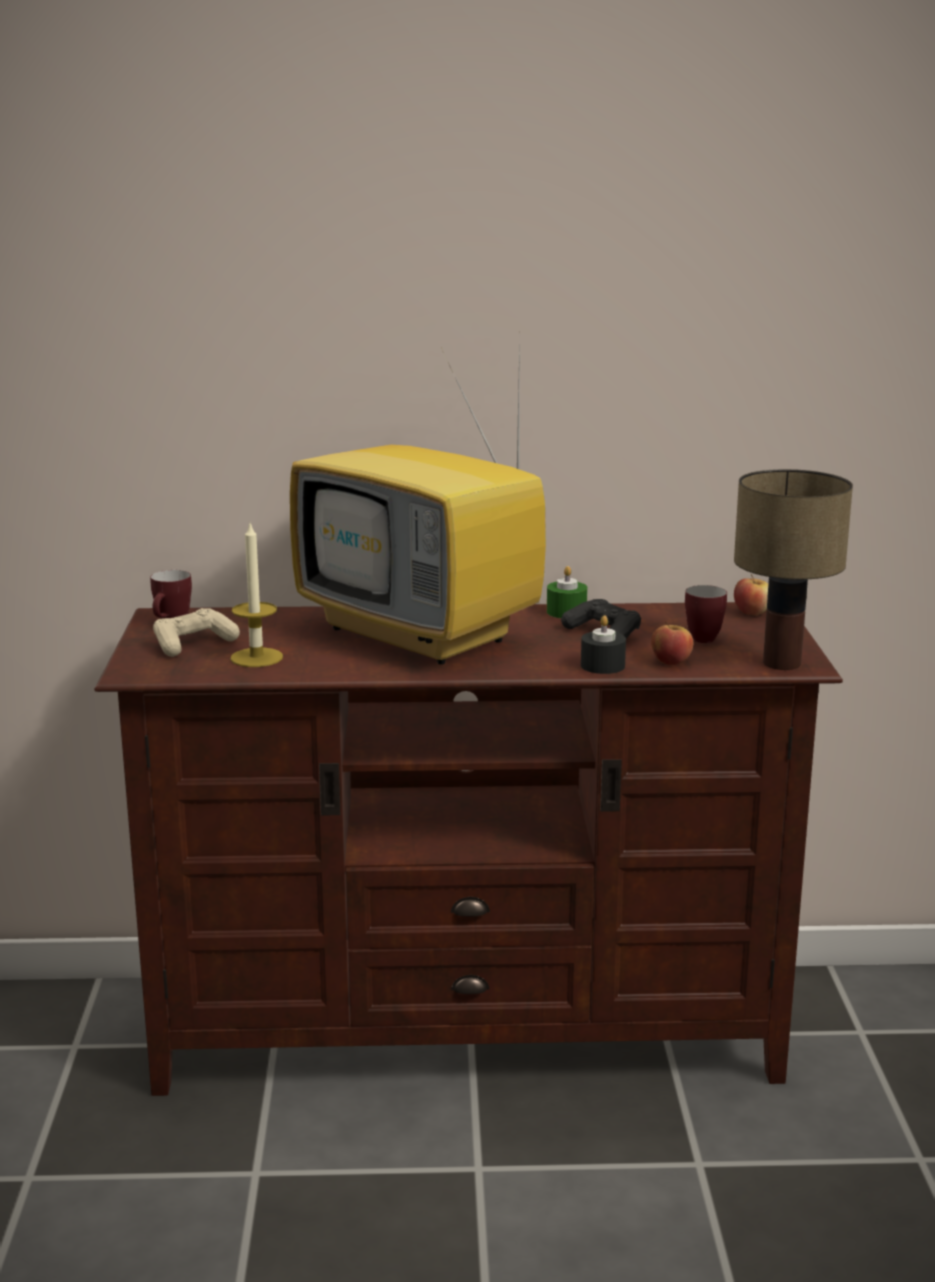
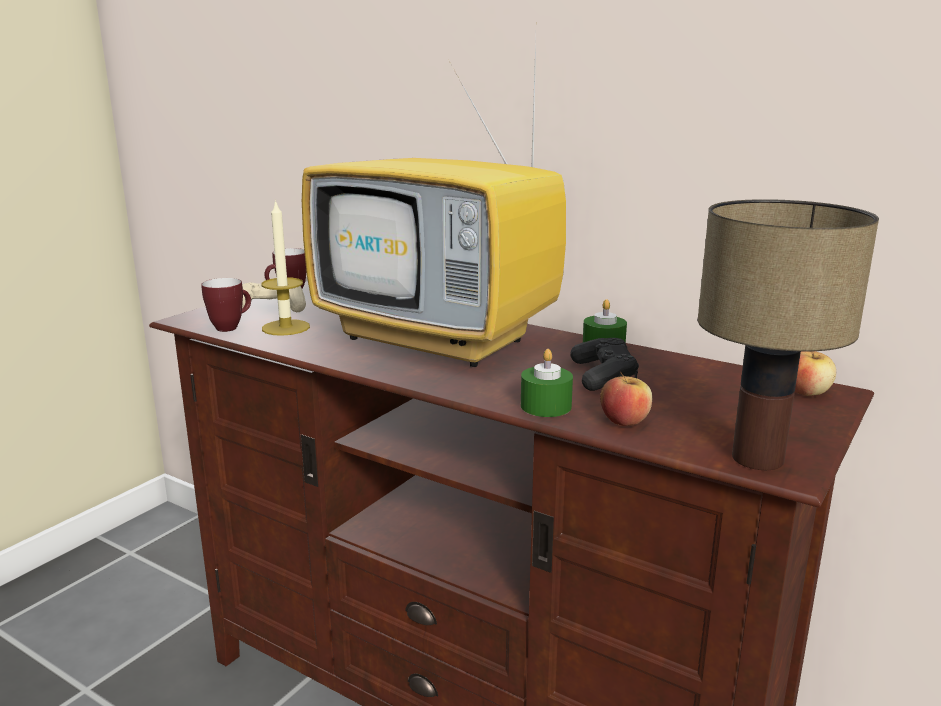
camera: 35 degrees right, 0 degrees up
(424, 635) = (442, 339): television -> television turned 45 degrees counterclockwise
(602, 665) = (546, 406): black candle -> green candle
(702, 637) = (704, 404): mug -> mug (231, 327)

